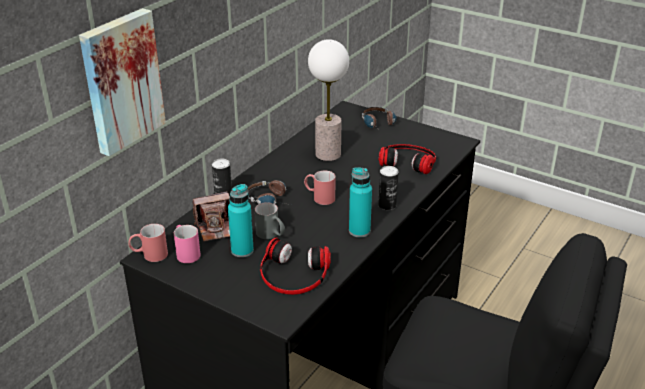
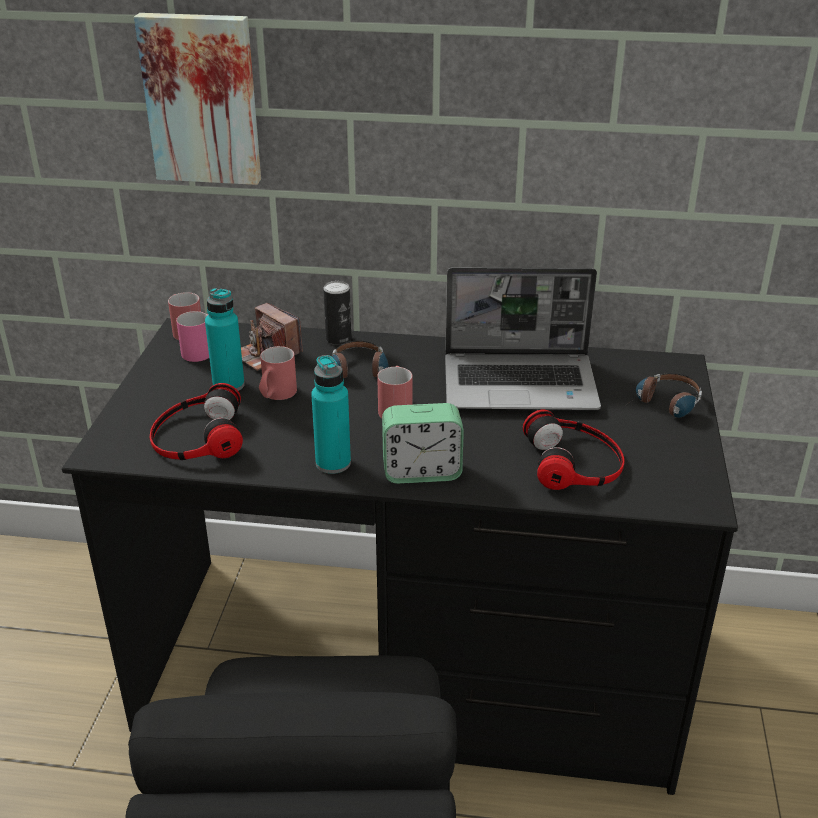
camera: 65 degrees right, 0 degrees up
(271, 235) = (276, 396): grey mug -> red mug
(328, 154) = (521, 384): table lamp -> laptop
(387, 205) = (422, 472): can -> alarm clock

